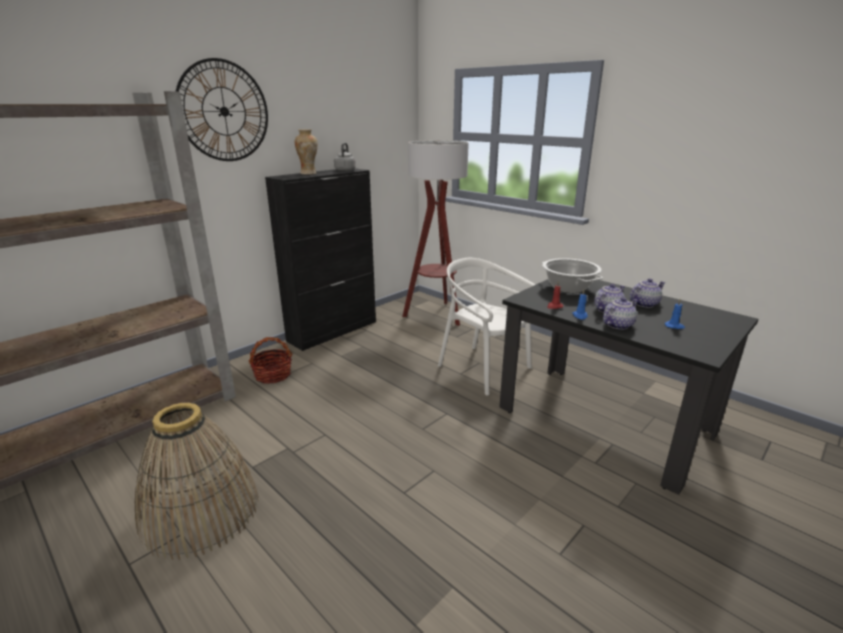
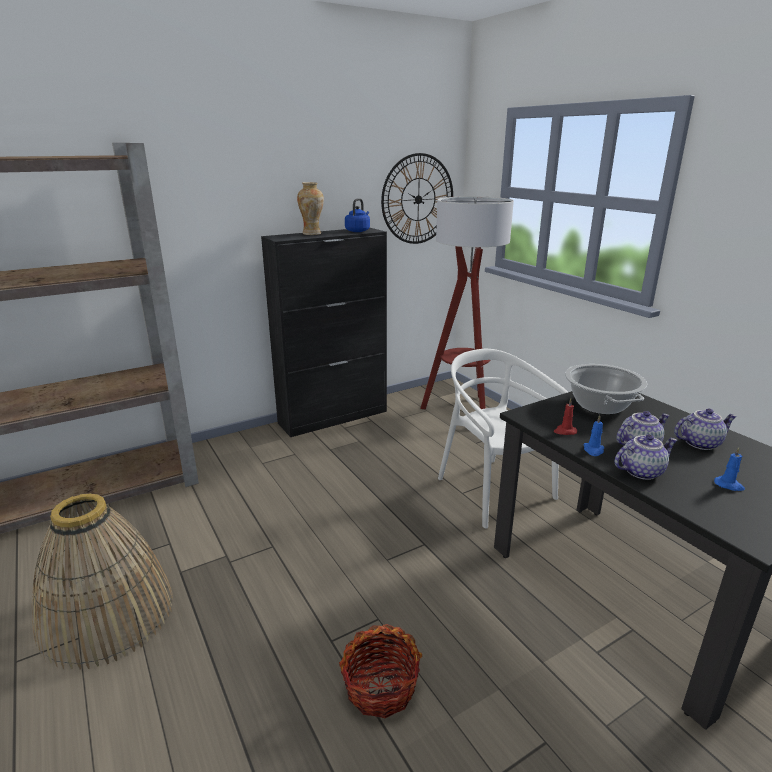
camera: 15 degrees right, 0 degrees up
(224, 111) = (216, 162): wall clock -> wall clock (418, 199)
(273, 375) = (247, 463): basket -> basket (380, 687)
(345, 170) = (358, 231): grey kettle -> blue kettle

